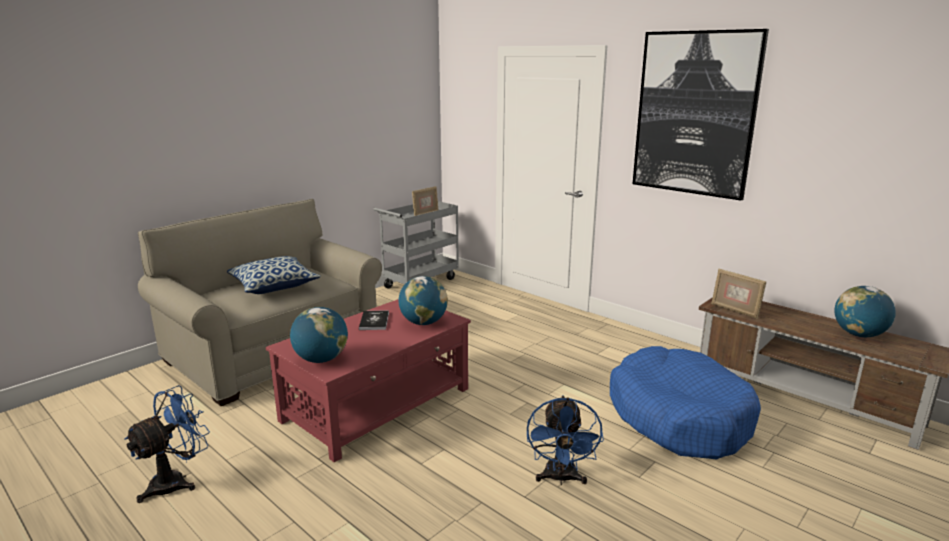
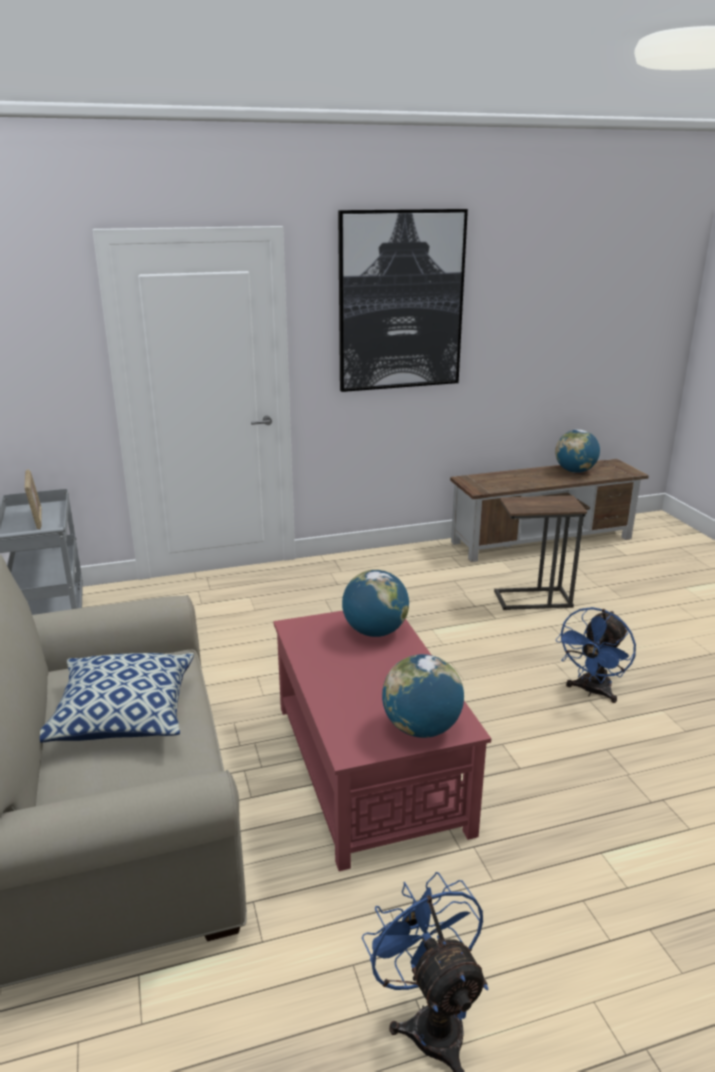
camera: 60 degrees left, 5 degrees up
(374, 321) = (335, 663): book -> none
(560, 479) = (592, 691): blue fan -> blue fan turned 90 degrees clockwise
(678, 417) = (533, 599): blue dog bed -> brown side table
(735, 311) = (497, 488): picture frame -> none

